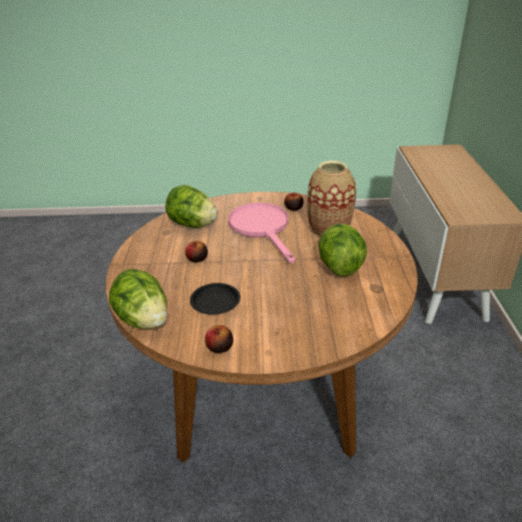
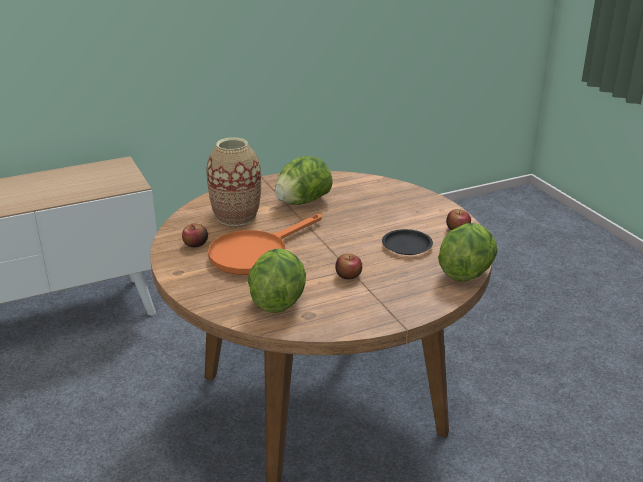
camera: 115 degrees left, 5 degrees down
(262, 228) = (256, 253): pink frying pan -> orange frying pan

